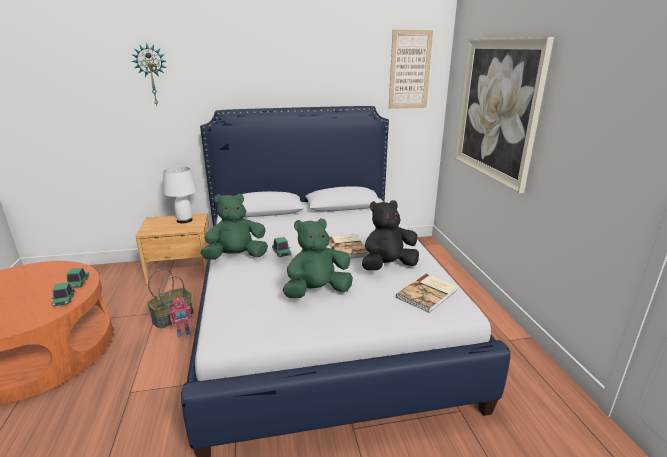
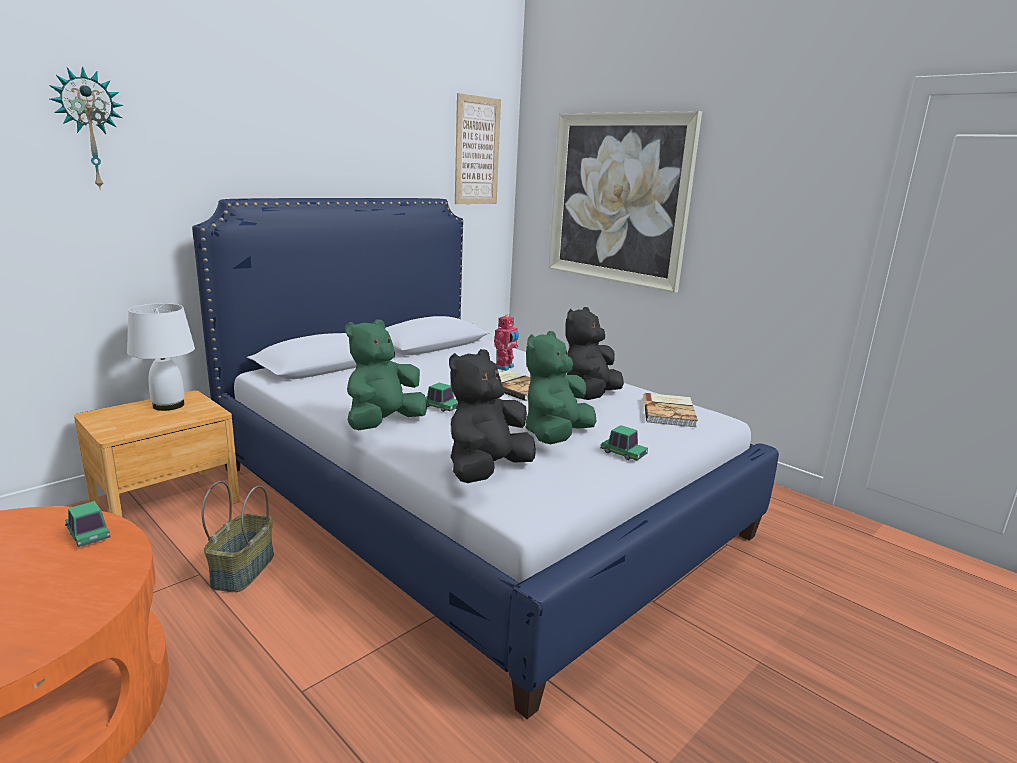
camera: 35 degrees left, 5 degrees down
(64, 300) = (103, 565): toy car -> toy car (623, 453)
(183, 332) = (292, 583): toy robot -> toy robot (505, 367)
(238, 304) = (486, 471): none -> black plush toy

